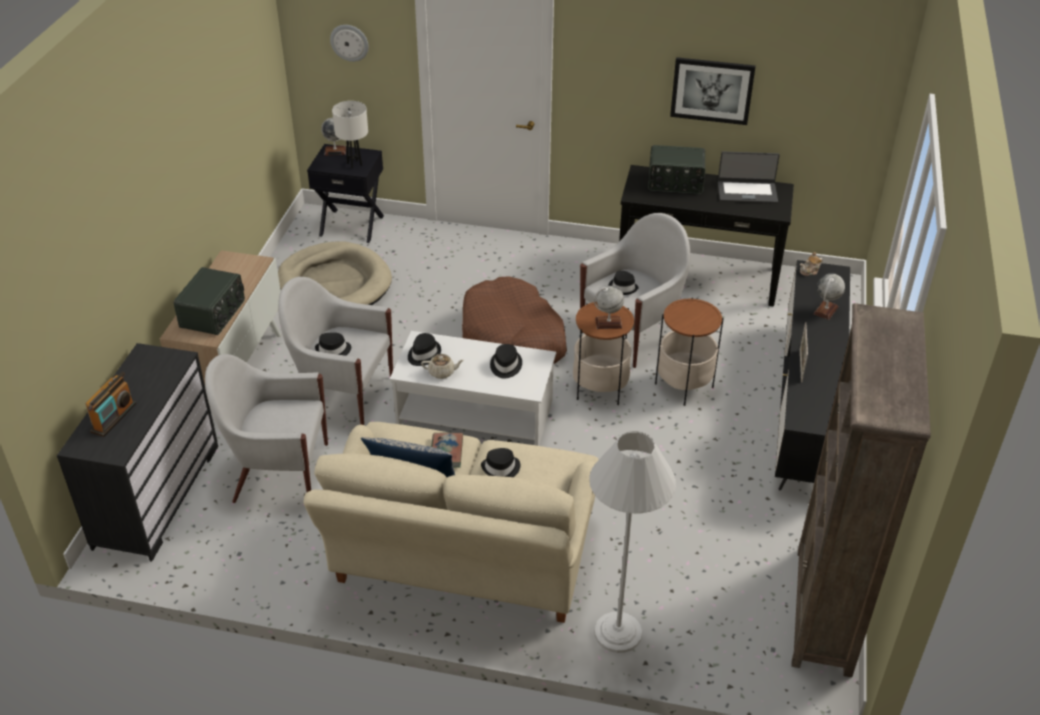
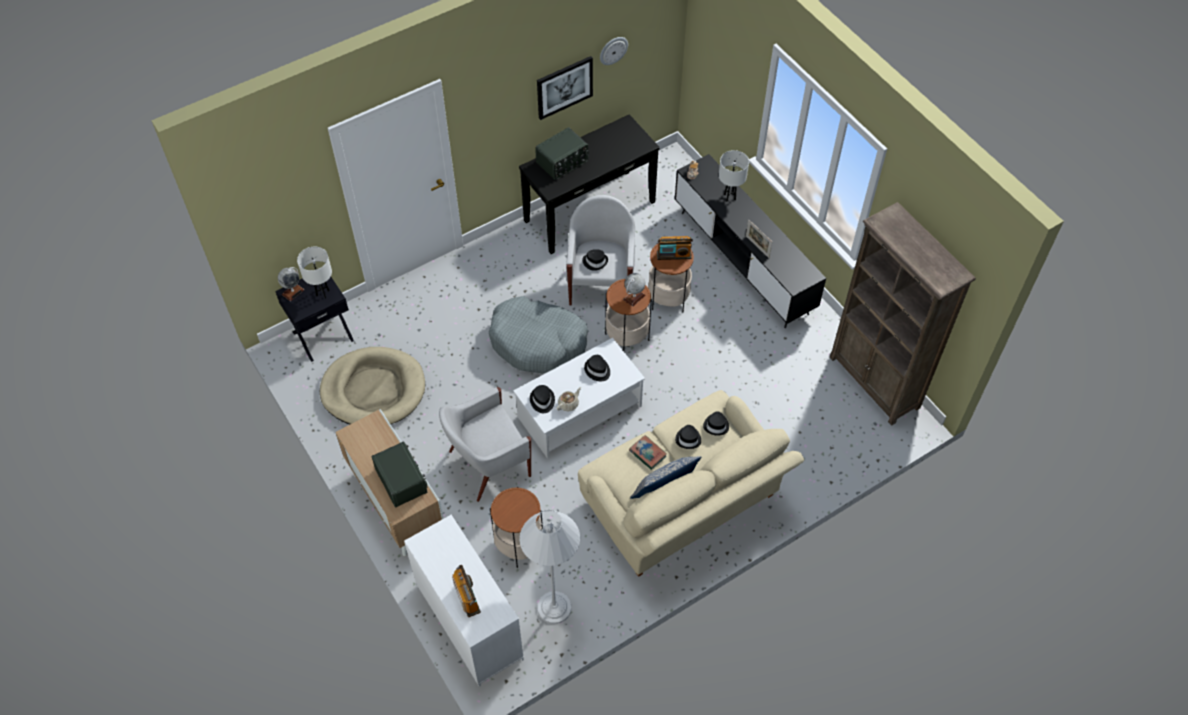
camera: 45 degrees left, 15 degrees up
(156, 495) = (468, 622): black dresser -> white dresser
(278, 472) = (519, 544): white armchair -> side table
(333, 350) = (486, 442): black hat -> black hat (716, 425)
(349, 42) = (283, 208): wall clock -> wall clock (613, 50)
(513, 339) = (538, 342): brown dog bed -> grey dog bed
(617, 633) = (802, 478): white floor lamp -> white floor lamp (554, 608)
(696, 316) = (674, 255): none -> radio
(747, 192) = (611, 140): laptop -> none
(825, 310) = (729, 197): globe -> white table lamp

